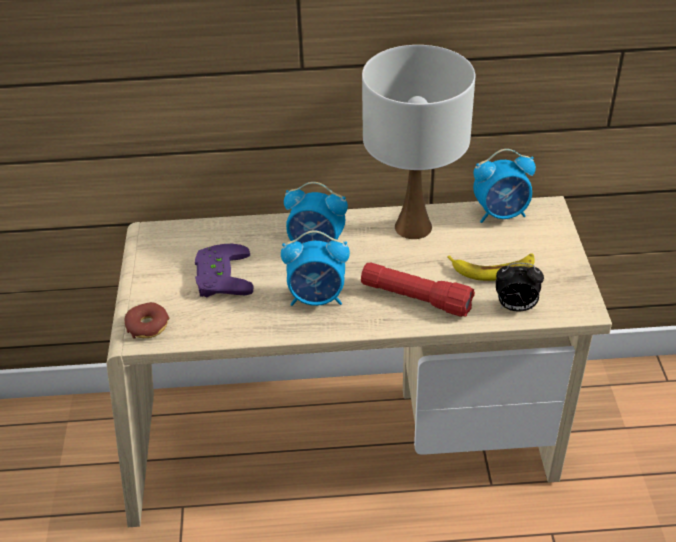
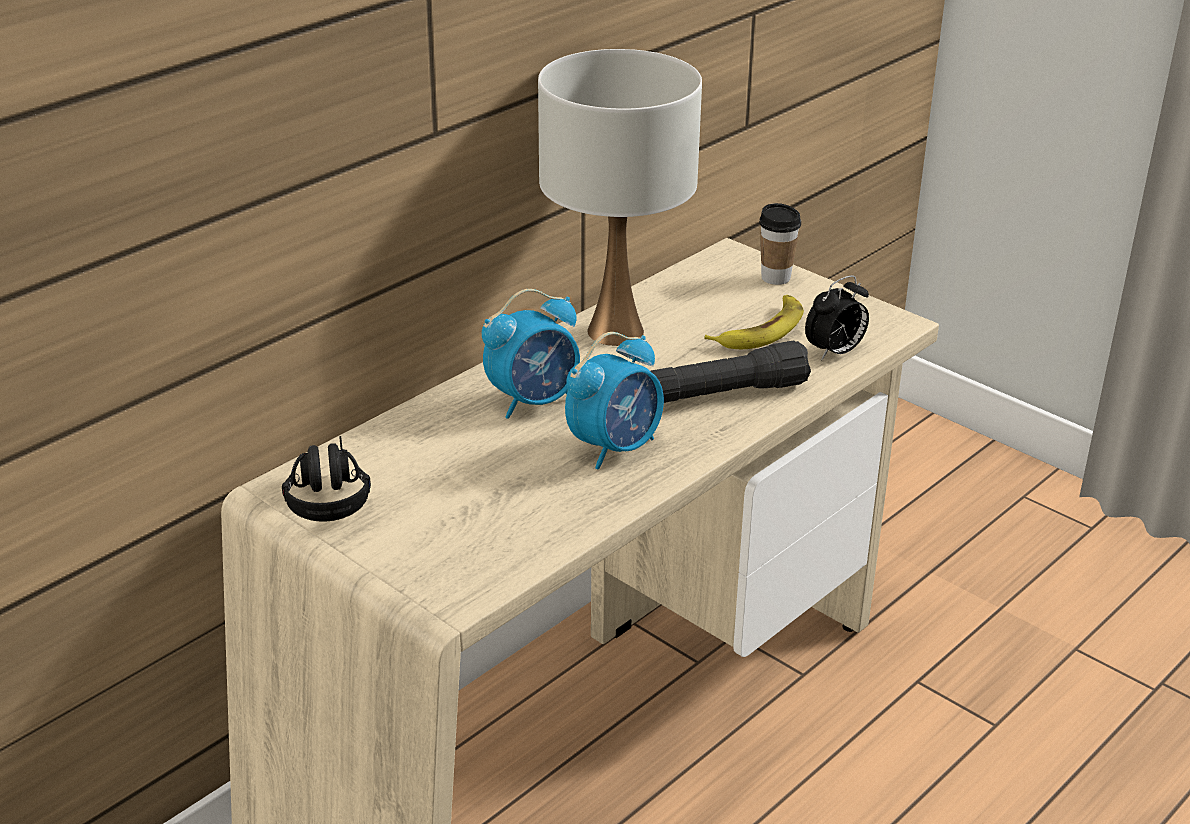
camera: 45 degrees left, 10 degrees down
(148, 325) = (446, 583): donut -> none
(165, 246) = (327, 493): none -> black headphones
(219, 276) = (457, 486): purple game controller -> none
(416, 298) = (724, 394): red flashlight -> black flashlight
(501, 214) = (691, 279): alarm clock -> none
(552, 238) = (775, 278): none -> cup

